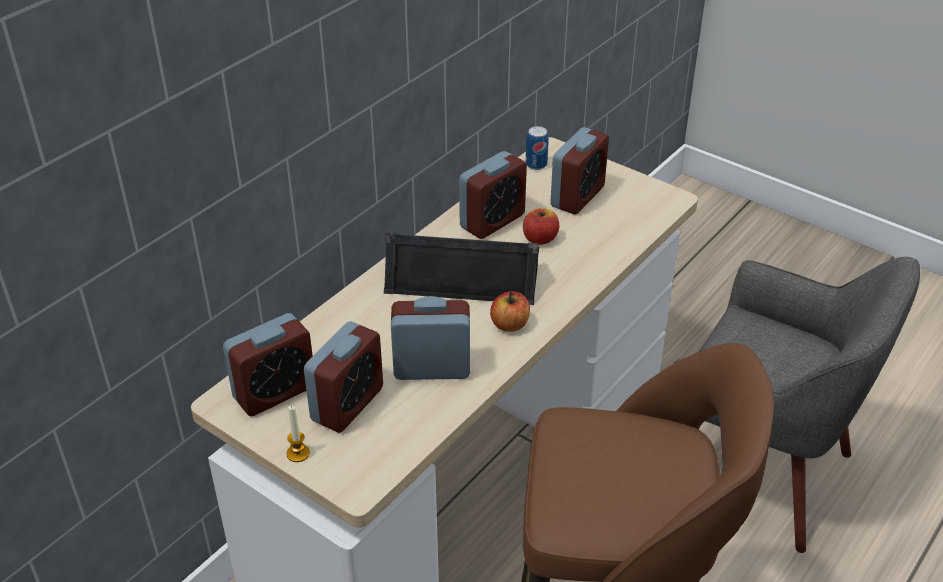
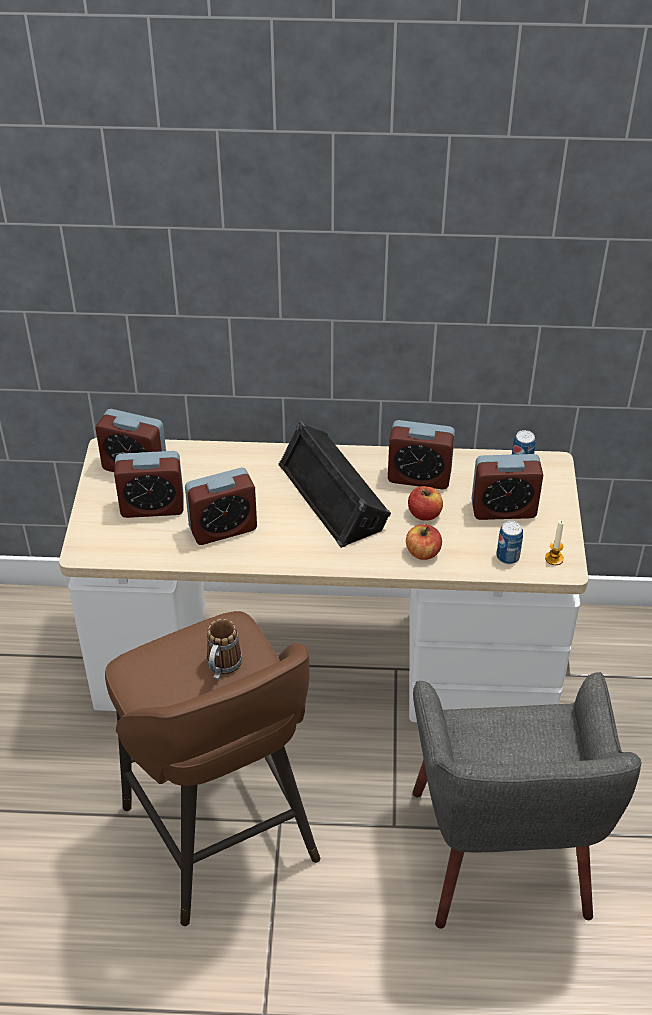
camera: 55 degrees right, 5 degrees up
(298, 453) = (90, 508): candle -> candle (554, 558)
(432, 368) = (223, 528): alarm clock -> alarm clock turned 105 degrees clockwise
(510, 324) = (306, 546): apple -> apple (423, 552)
(619, 451) = (222, 668): none -> mug
(633, 220) = (507, 556): none -> can

